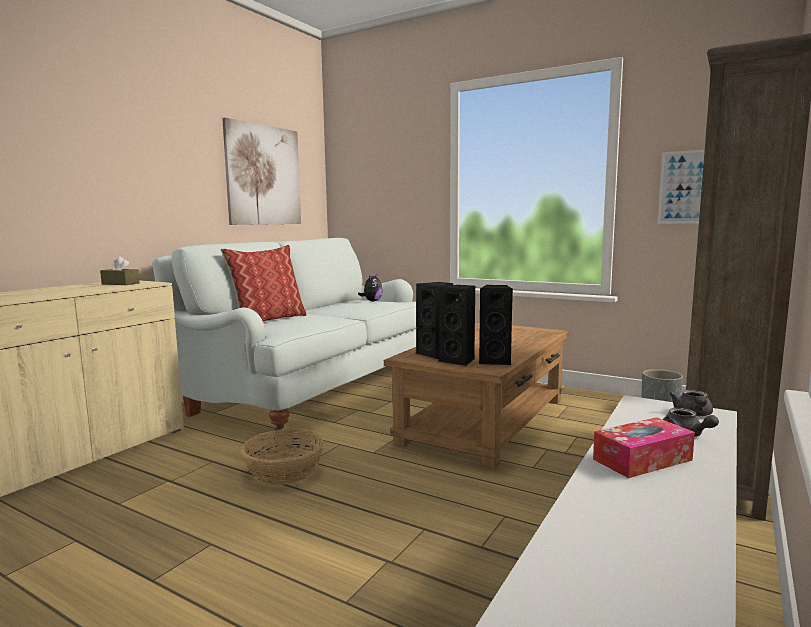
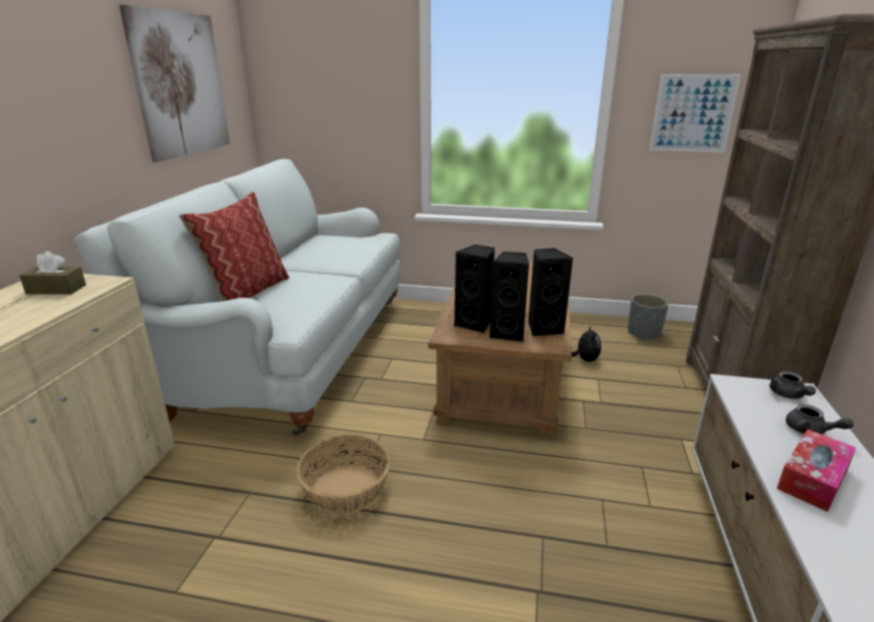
camera: 20 degrees left, 15 degrees up
(372, 301) = (340, 239): plush toy -> plush toy (585, 359)

